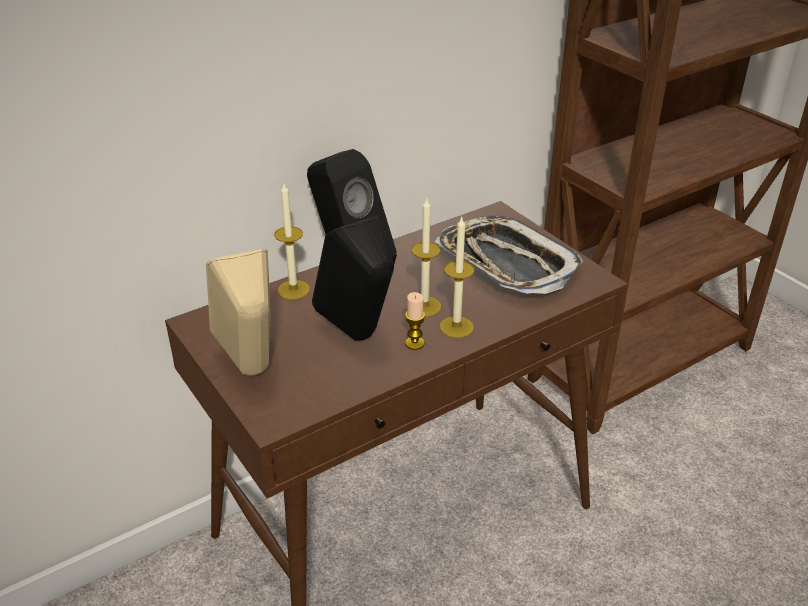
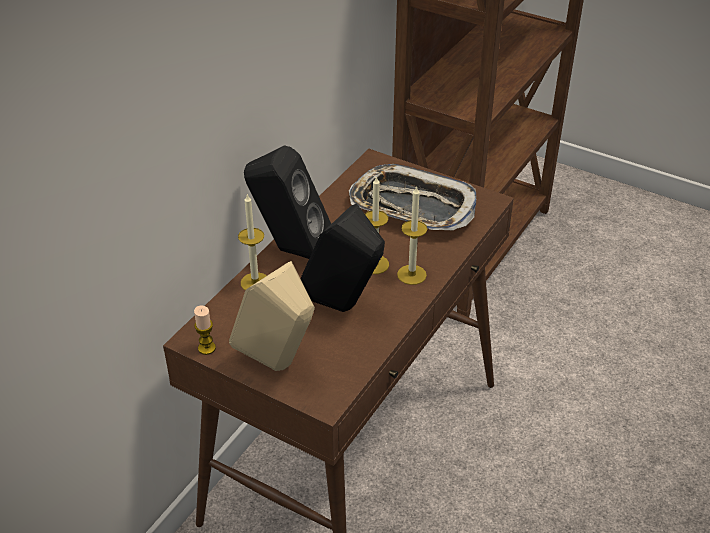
camera: 25 degrees left, 5 degrees up
(414, 343) = (389, 299): candle -> candle (206, 348)

